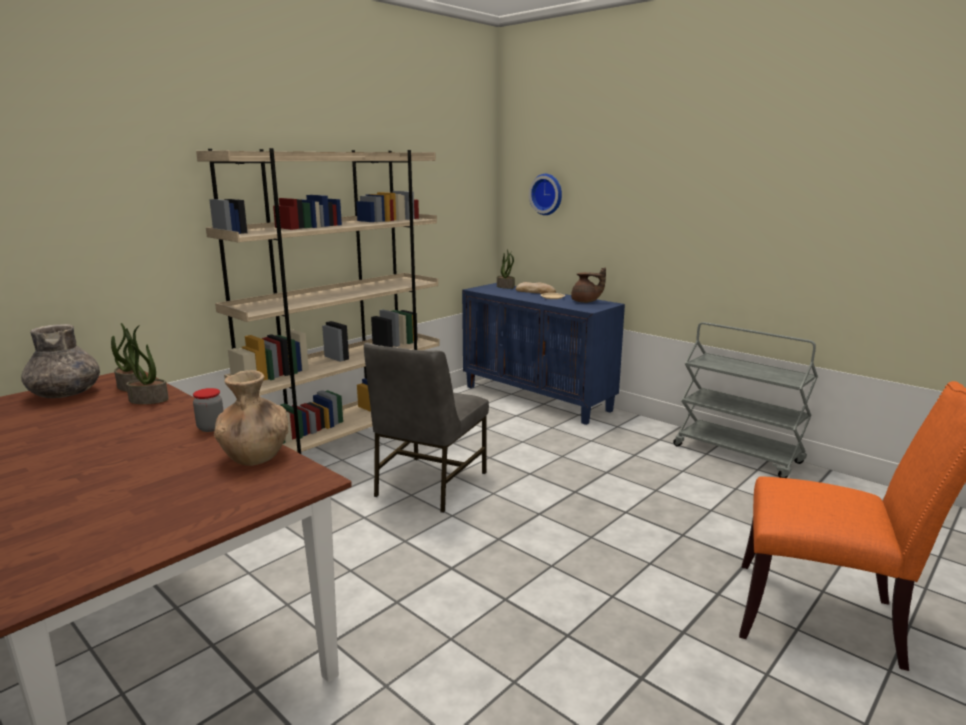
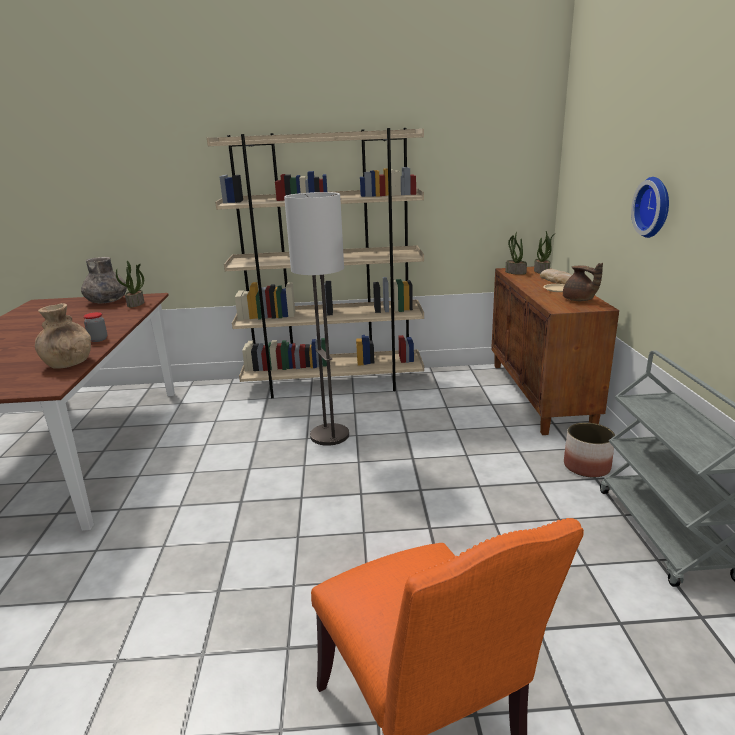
camera: 45 degrees right, 5 degrees up
(148, 400) = (120, 314): potted plant -> potted plant (515, 272)
(428, 484) = (329, 435): grey chair -> floor lamp
(538, 398) = (540, 395): blue cabinet -> brown cabinet
(547, 194) = (586, 170): wall clock -> wall clock (655, 207)
(644, 434) = (587, 467): none -> planter

